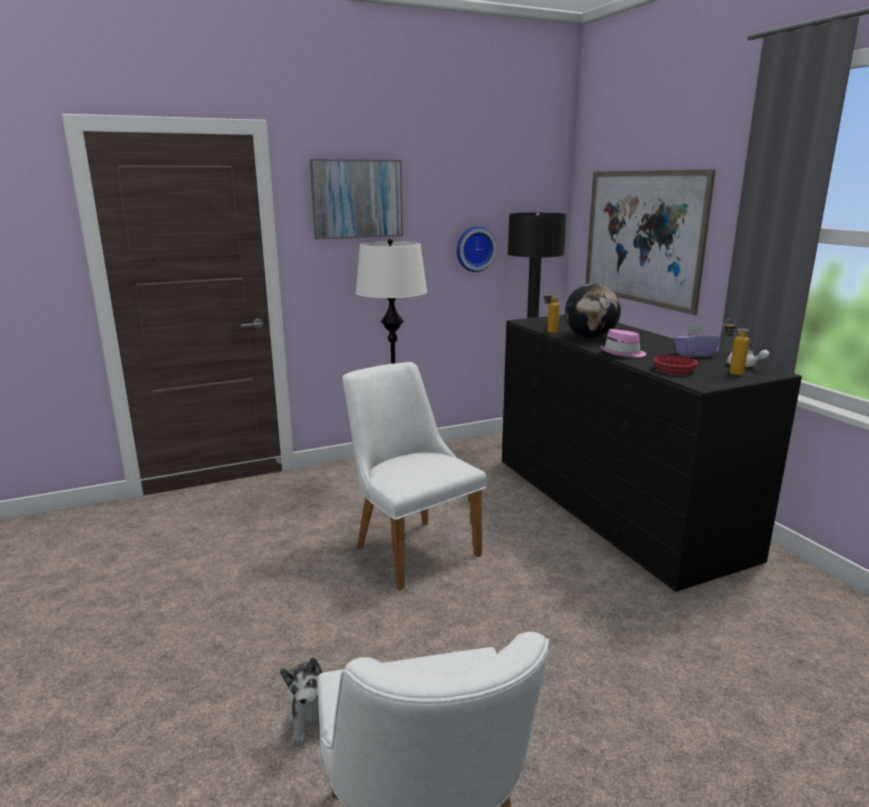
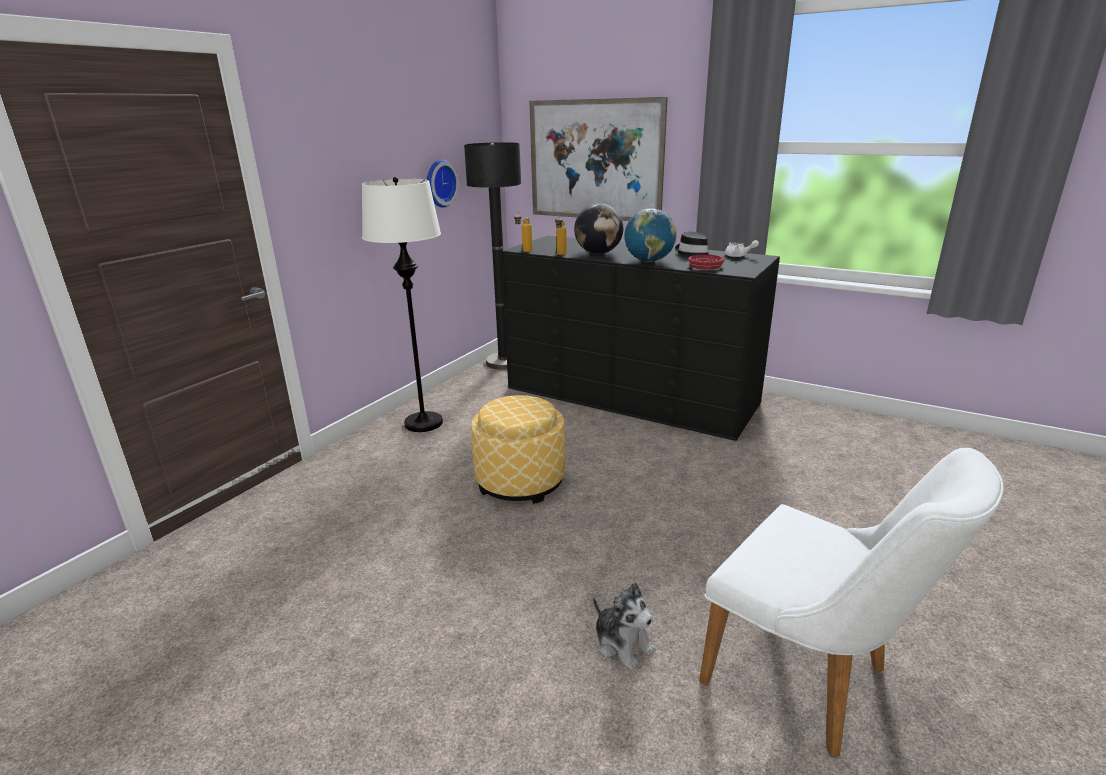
camera: 35 degrees left, 5 degrees up
(357, 199) = (335, 134): picture -> none
(409, 546) = (520, 481): white chair -> ottoman
(623, 353) = (649, 261): pink hat -> globe
(694, 354) = (693, 253): purple tissue box -> black hat
(730, 373) = (741, 262): bottle -> bottle (523, 251)

